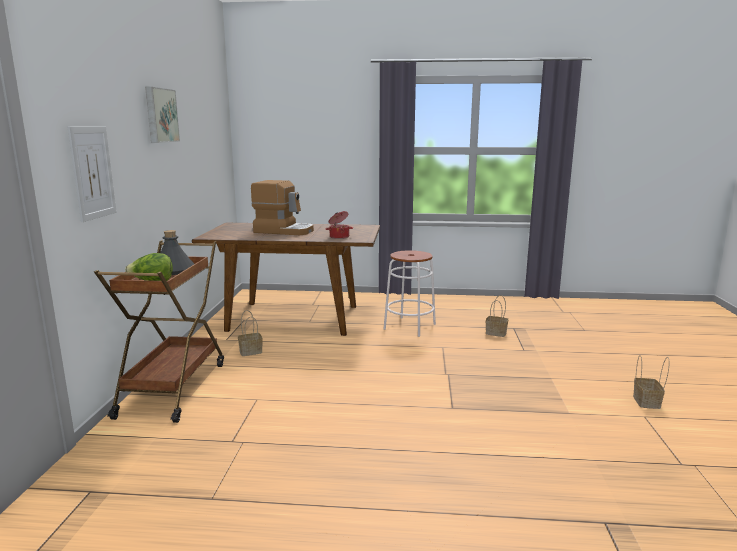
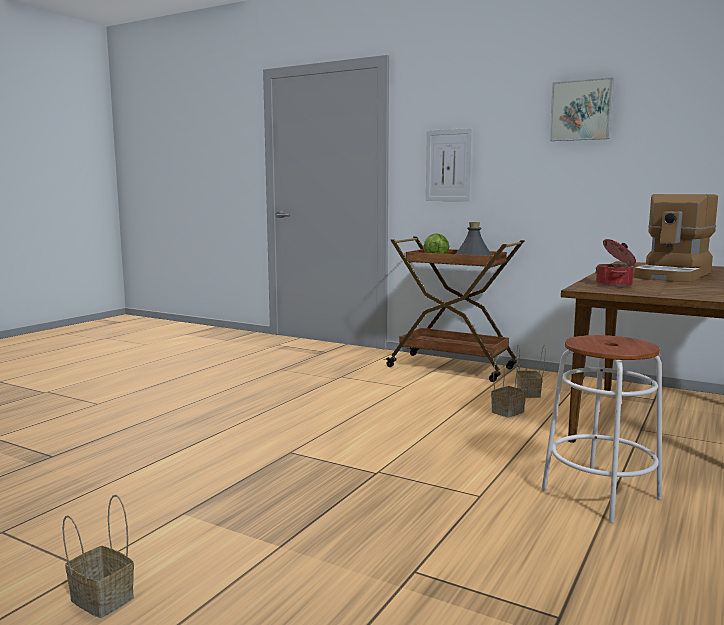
camera: 115 degrees right, 5 degrees down
(497, 333) = (531, 577): basket -> basket (507, 412)

